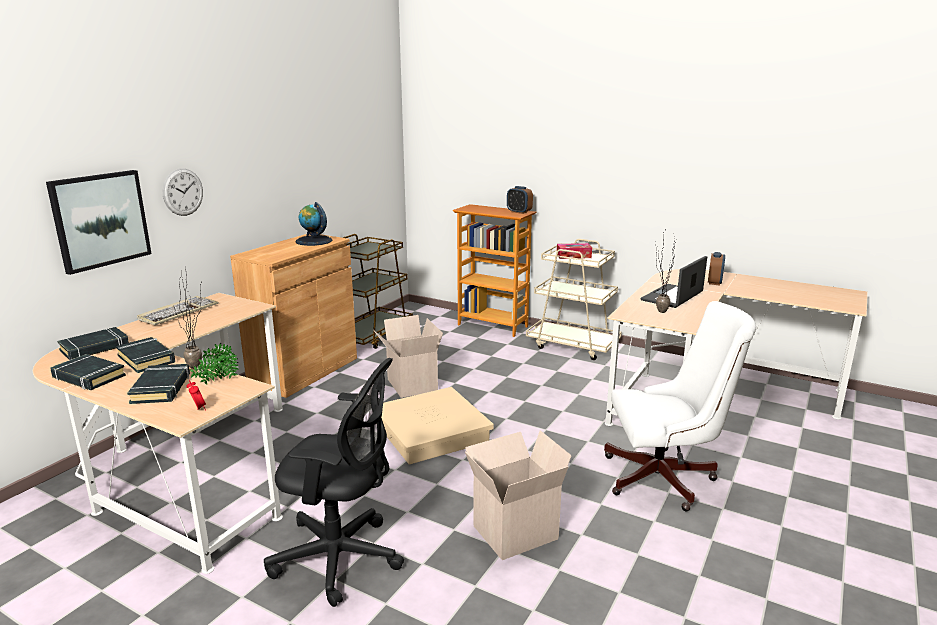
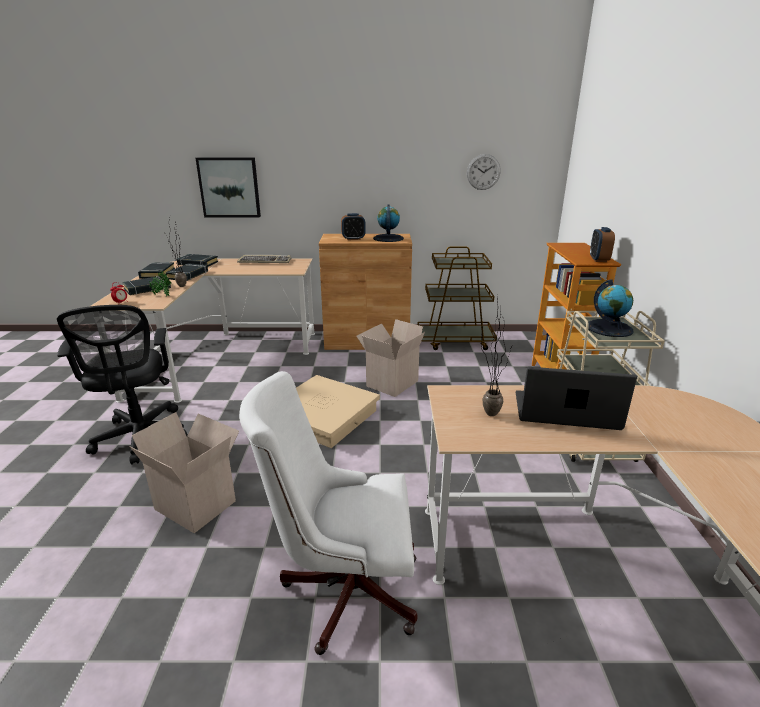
camera: 60 degrees right, 5 degrees up
(183, 192) = (292, 179): wall clock -> wall clock (483, 172)
(573, 256) = (609, 328): tissue box -> globe
(666, 478) = (343, 588): white office chair -> white office chair turned 120 degrees clockwise
(714, 282) = (697, 436): alarm clock -> alarm clock (353, 239)

